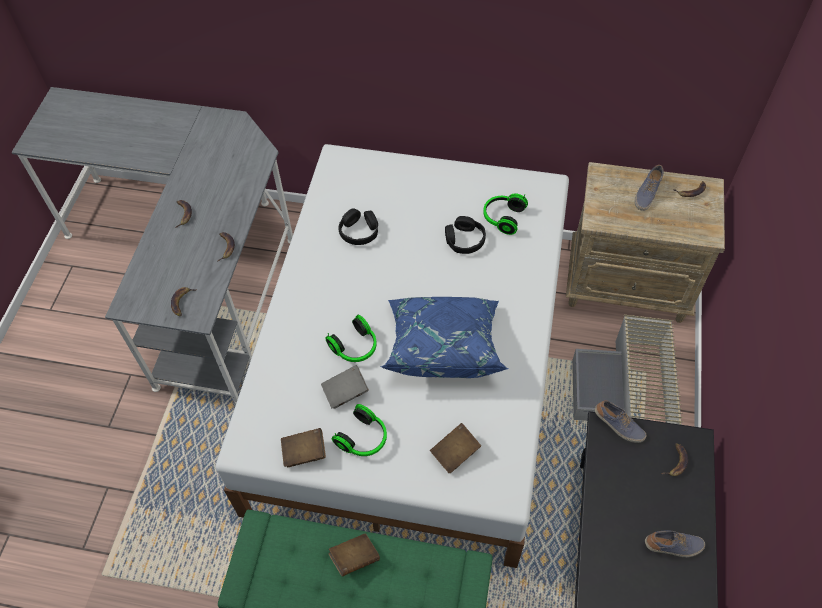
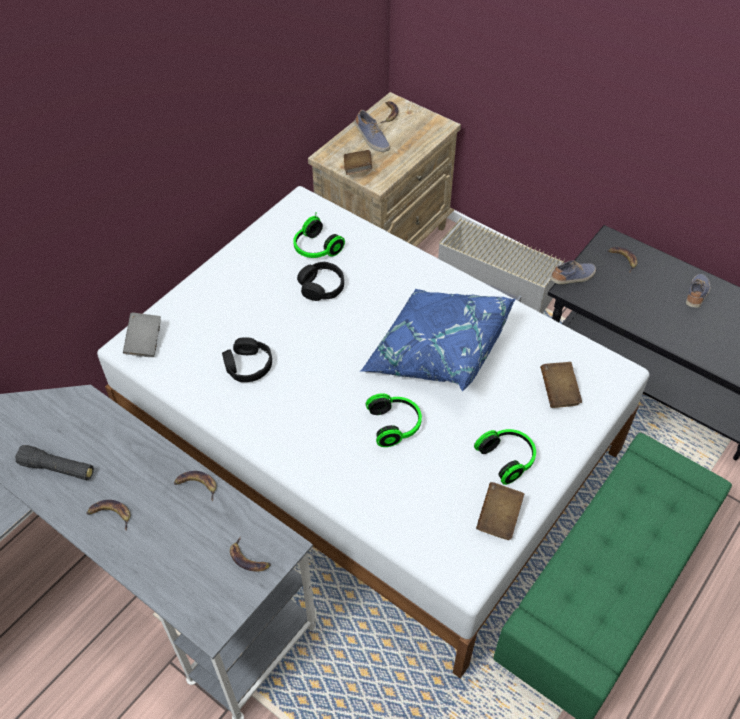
camera: 65 degrees left, 5 degrees down
(204, 170) = (58, 469): none -> black flashlight
(345, 392) = (445, 454): grey book -> grey book (144, 342)
(354, 558) = (602, 543): brown book -> brown book (357, 170)

